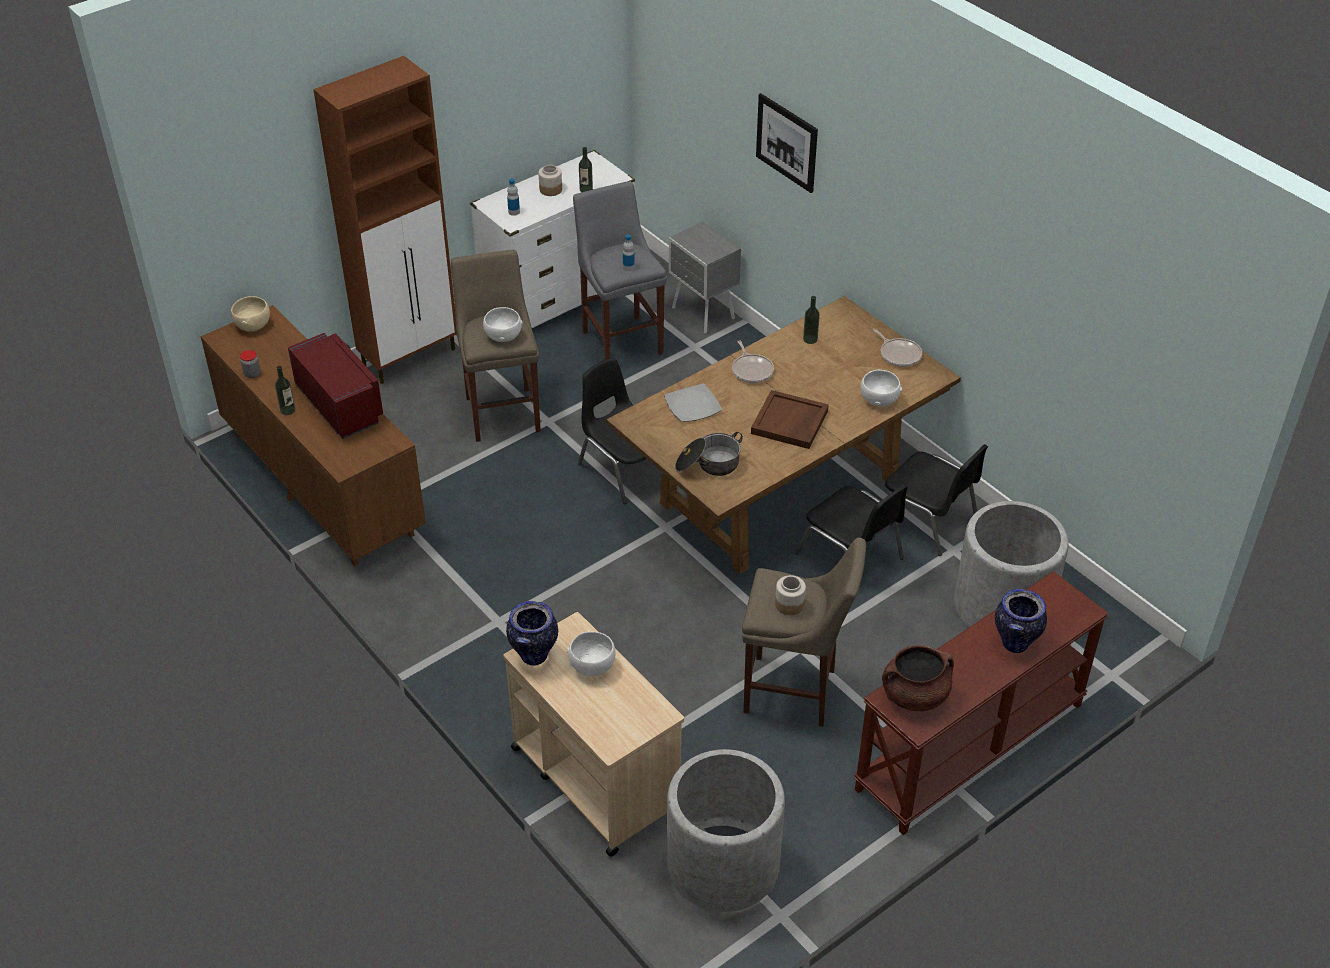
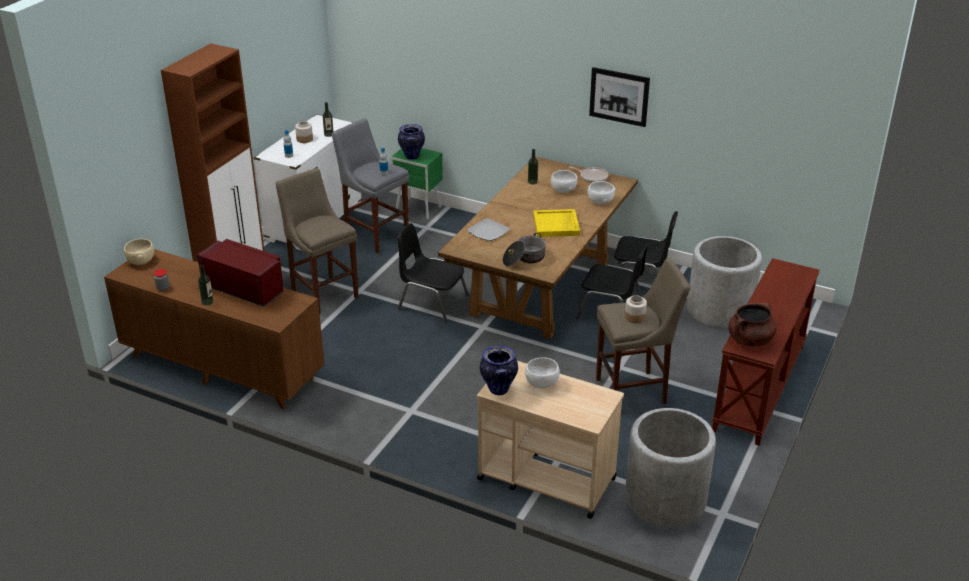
camera: 25 degrees left, 10 degrees down
(503, 336) = (328, 227): white bowl -> white bowl (563, 190)
(703, 314) = (419, 209): grey nightstand -> green nightstand
(752, 370) = (510, 205): frying pan -> none
(787, 142) = (476, 61): picture -> picture (619, 96)
(790, 422) = (556, 225): brown tray -> yellow tray
(1015, 643) = (782, 298): vase -> vase (411, 156)

